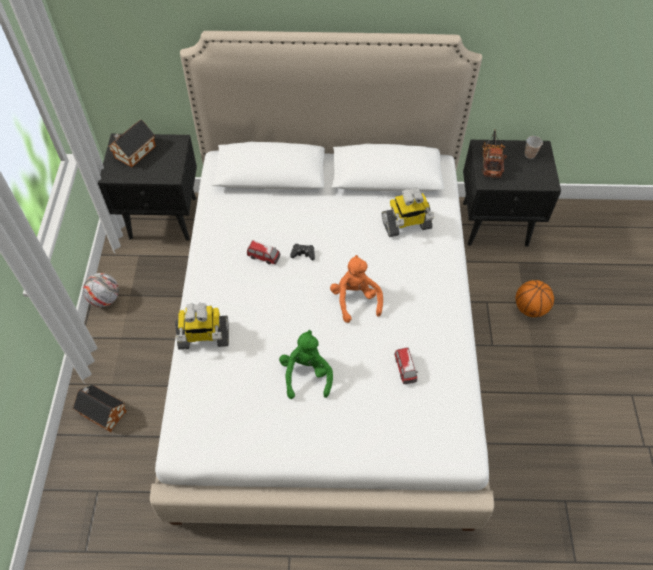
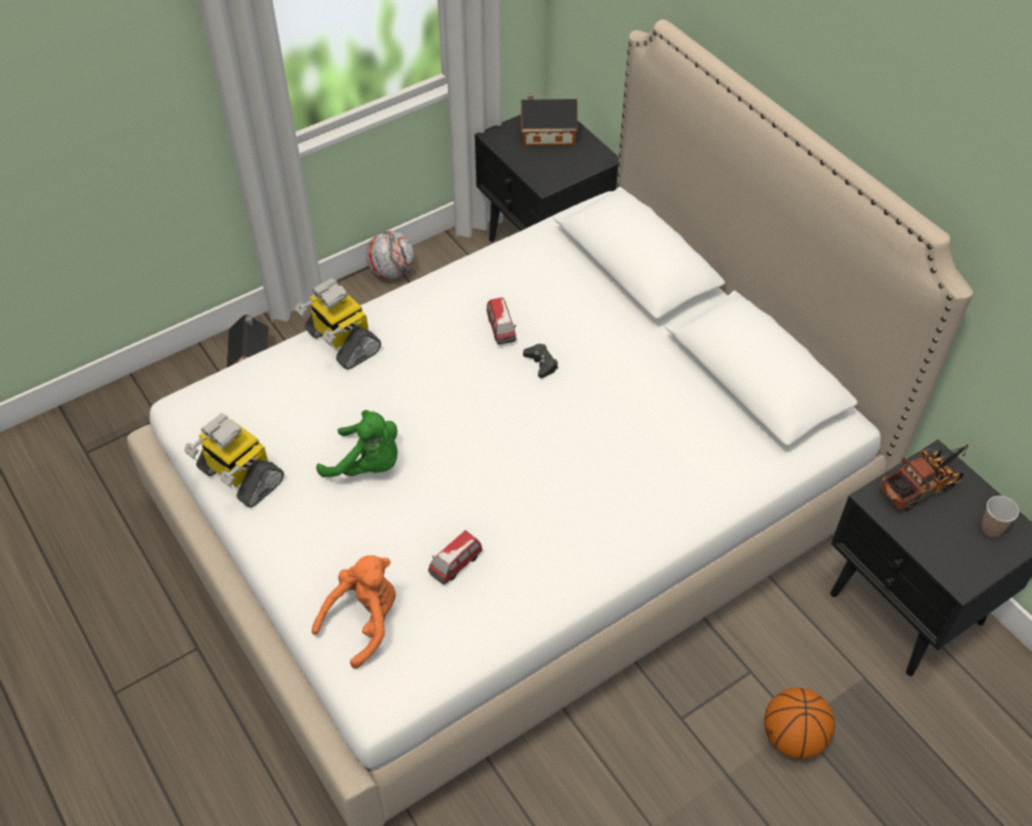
camera: 55 degrees right, 5 degrees down
(306, 374) = (367, 465): green plush toy -> green plush toy turned 60 degrees clockwise
(355, 299) = (519, 454): orange plush toy -> orange plush toy (364, 621)
(406, 225) = (692, 443): toy robot -> toy robot (239, 476)

